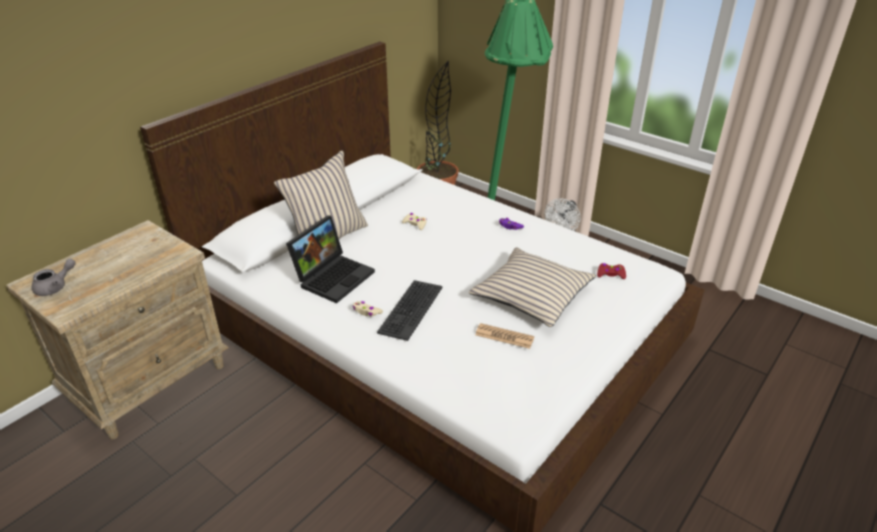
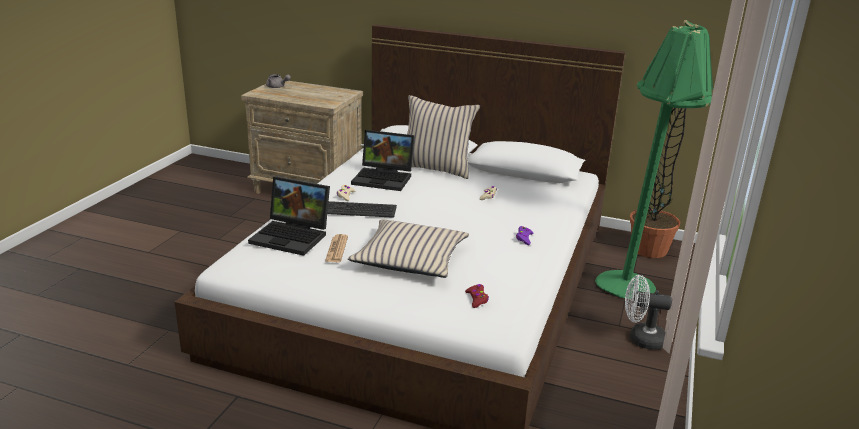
camera: 70 degrees right, 10 degrees down
(464, 364) = (293, 236): none -> laptop

